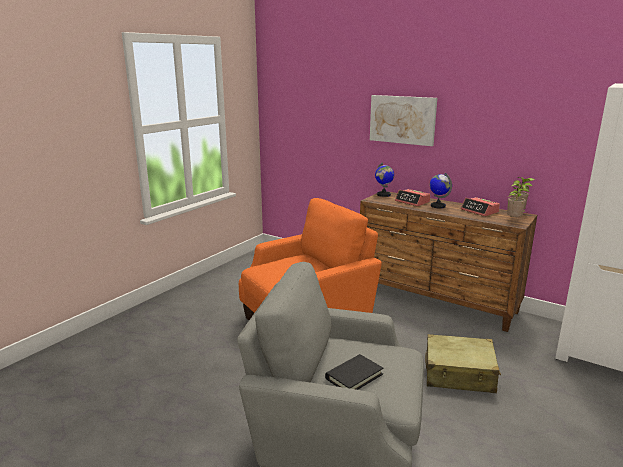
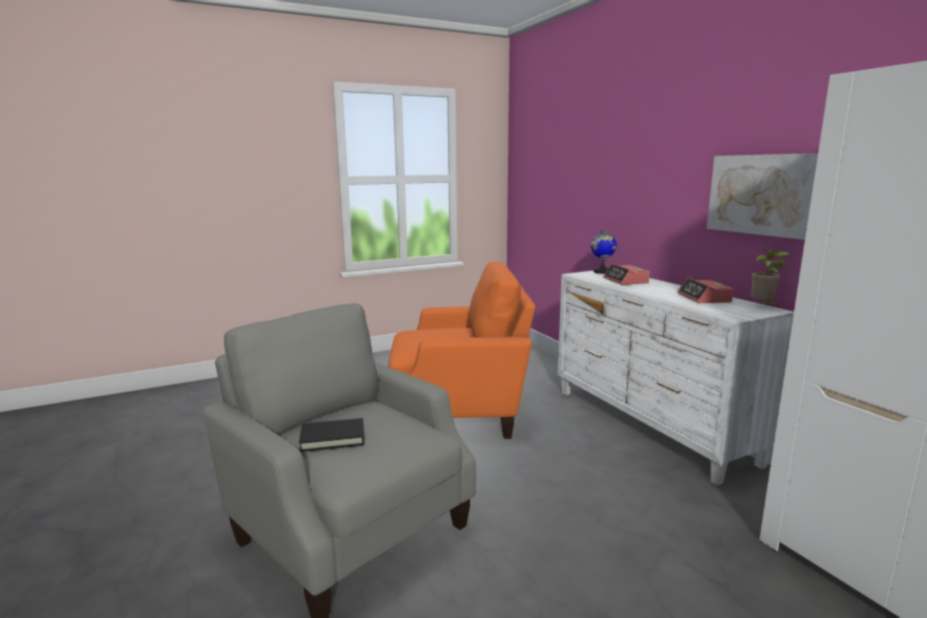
camera: 30 degrees right, 5 degrees down
(402, 119) = (634, 173): picture -> picture (764, 194)
(436, 301) = (649, 425): brown dresser -> white dresser
(438, 206) = (652, 288): globe -> none
(459, 374) = (580, 512): beige suitcase -> none
(513, 220) = (738, 312): potted plant -> none

